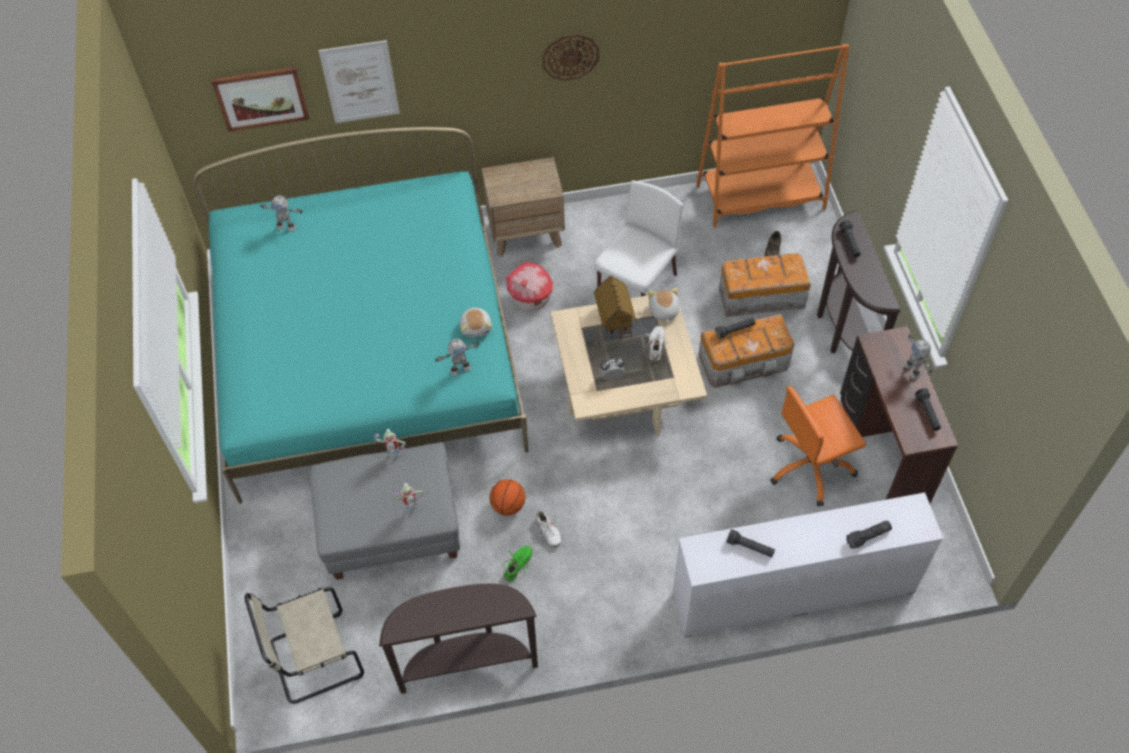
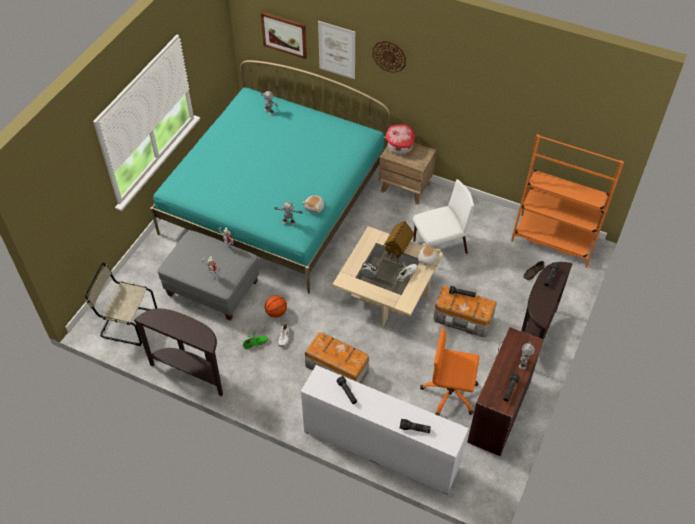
camera: 35 degrees right, 5 degrees down
(531, 298) = (378, 221): toy house -> toy house (400, 147)
(570, 56) = (456, 90): wall clock -> wall clock (389, 56)
(760, 297) = (504, 291): storage box -> storage box (337, 368)

